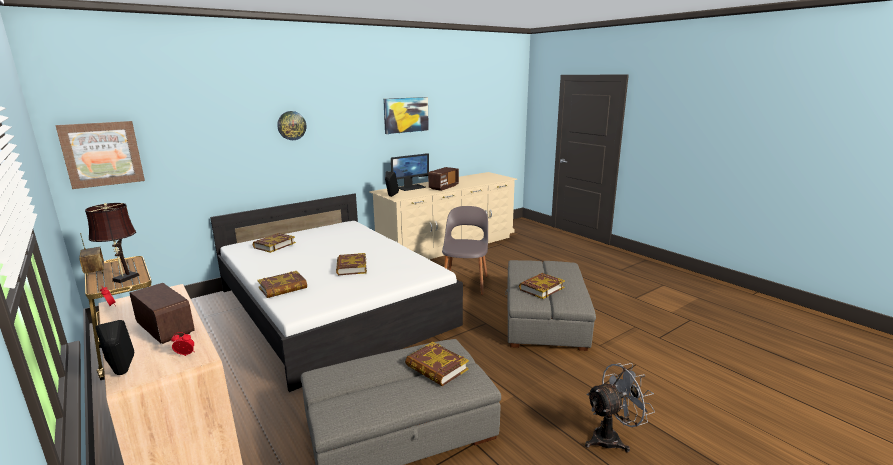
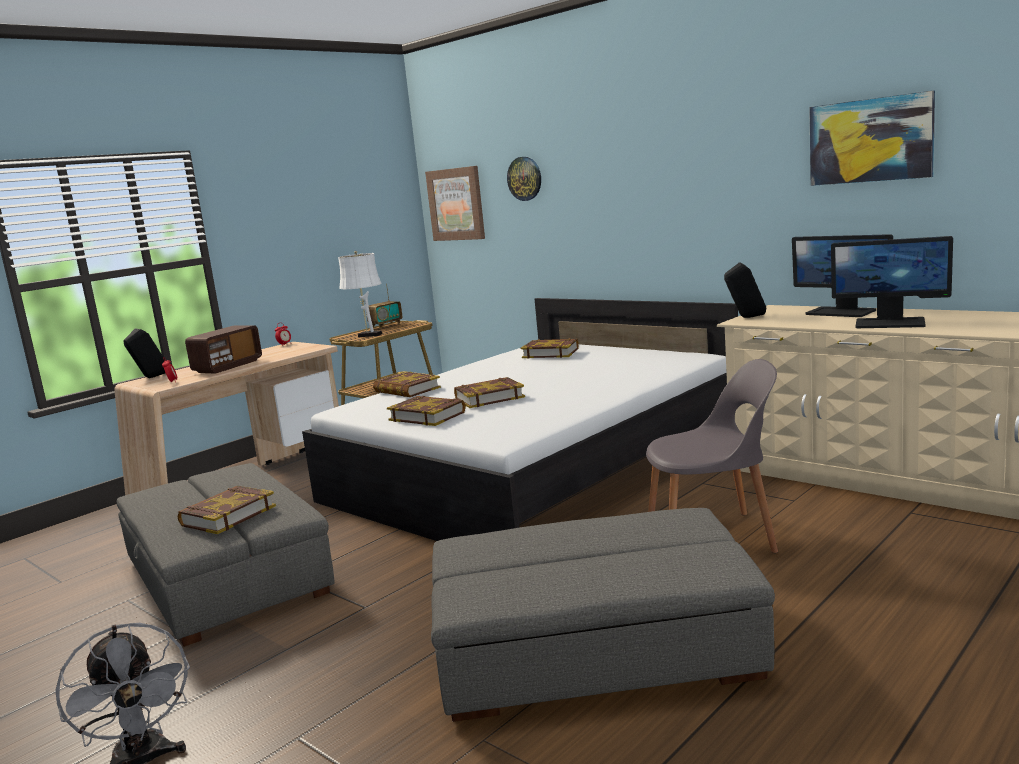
camera: 80 degrees right, 5 degrees down
(123, 279) = (367, 335): brown table lamp -> white table lamp
(291, 125) = (639, 169): wall clock -> wall clock (525, 178)
(443, 187) = (890, 323): radio -> monitor
(541, 288) = (531, 551): book -> book (427, 416)

